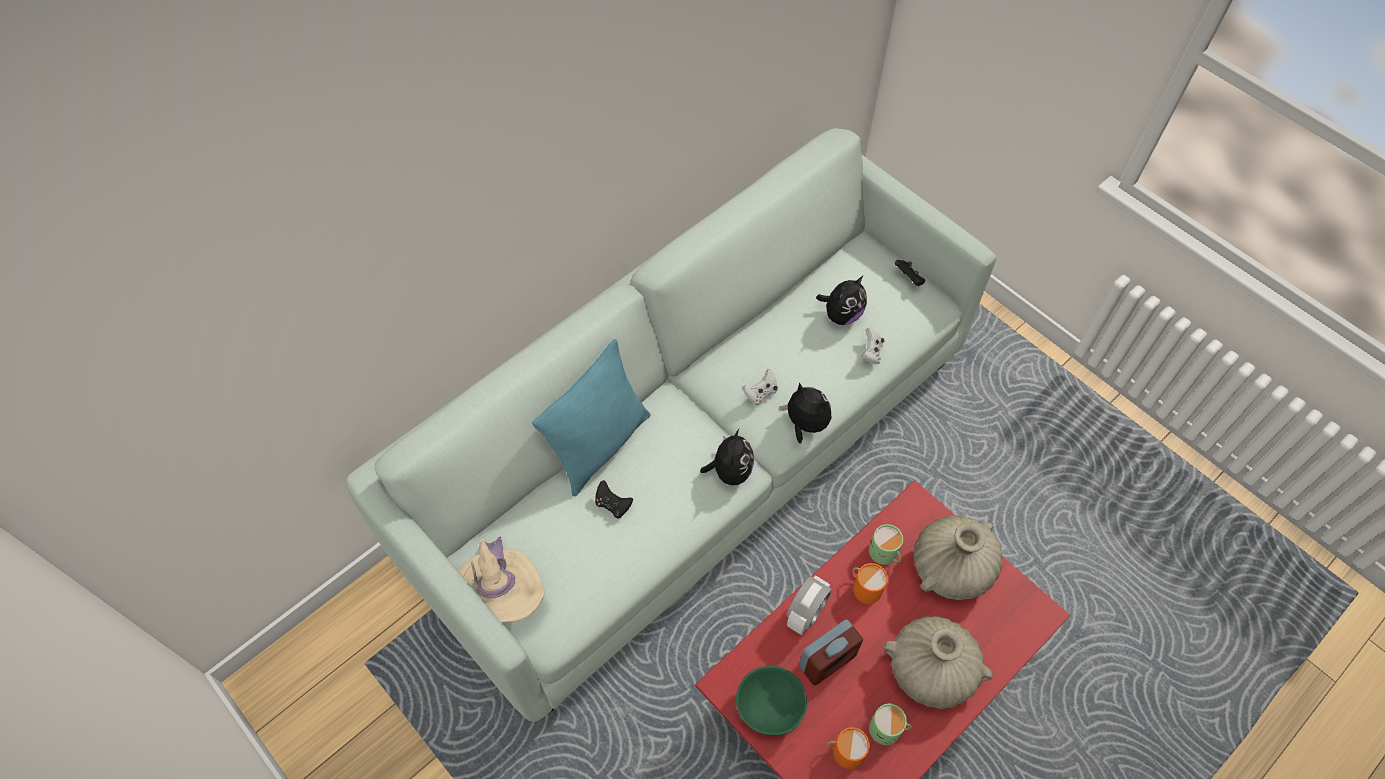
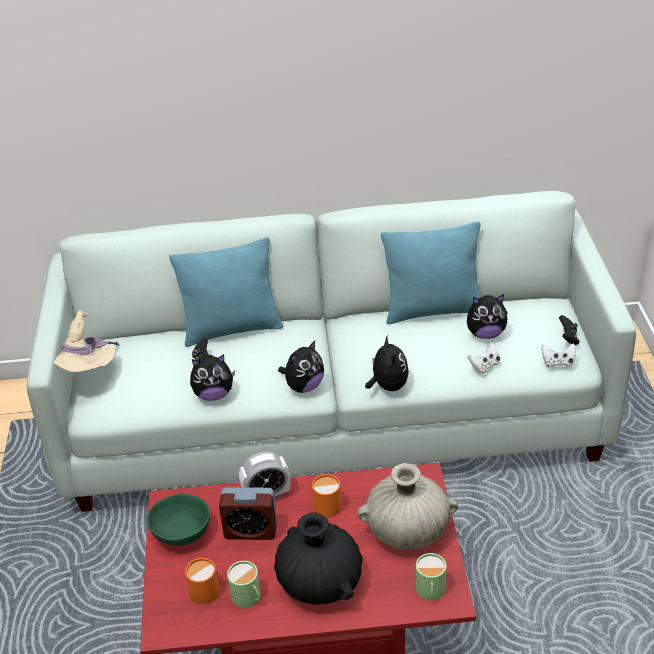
camera: 40 degrees right, 20 degrees down
(657, 536) = (213, 394): none -> plush toy
(760, 393) = (372, 350): white game controller -> white game controller (558, 363)
(770, 312) = (432, 310): none -> turquoise pillow
(885, 554) = (365, 493): green mug -> green mug (430, 590)
(931, 671) = (319, 582): beige vase -> black vase

